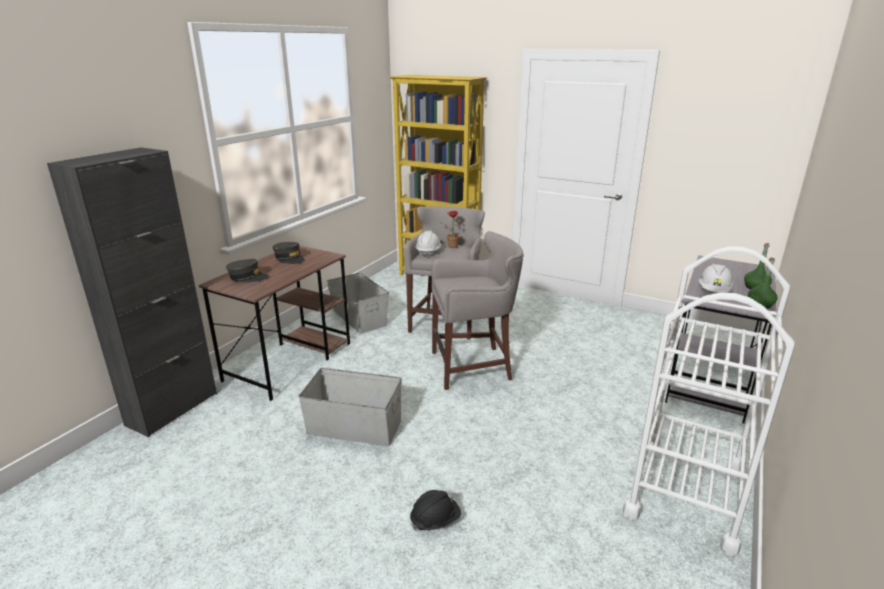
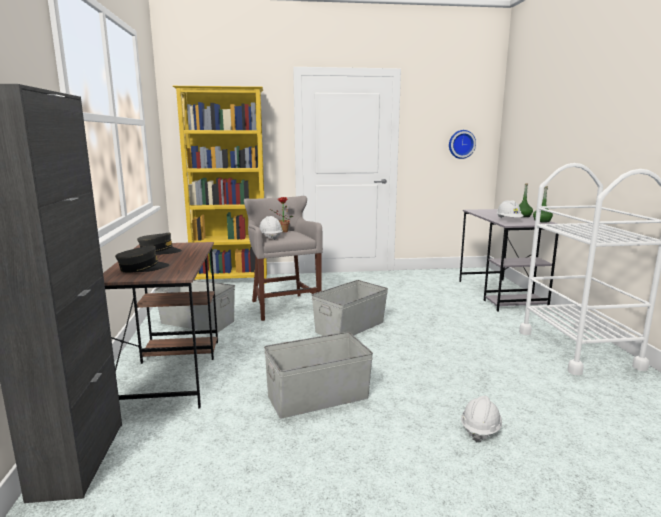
camera: 35 degrees left, 10 degrees down
(435, 520) = (480, 429): black hard hat -> white hard hat
(473, 366) = (350, 327): grey stool -> grey storage box
(739, 159) = (461, 144): none -> wall clock

